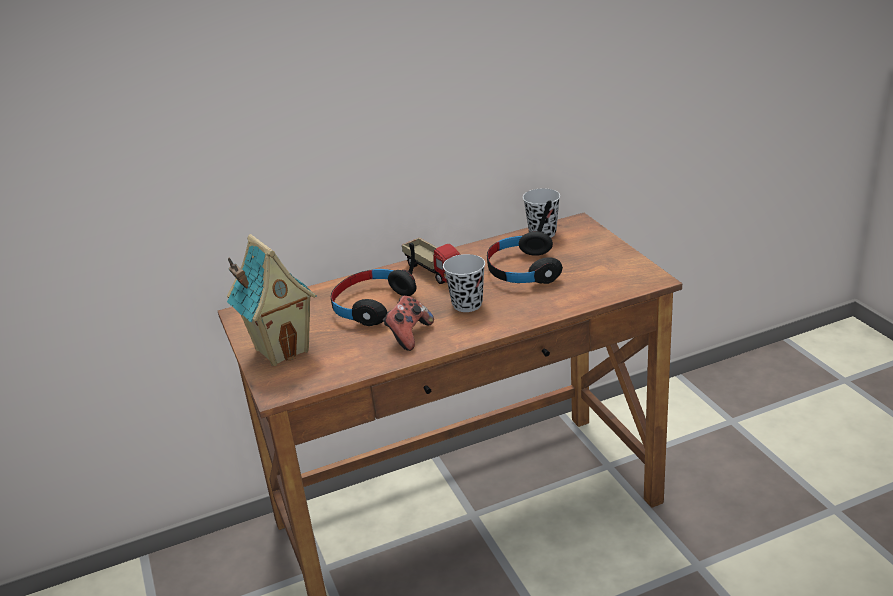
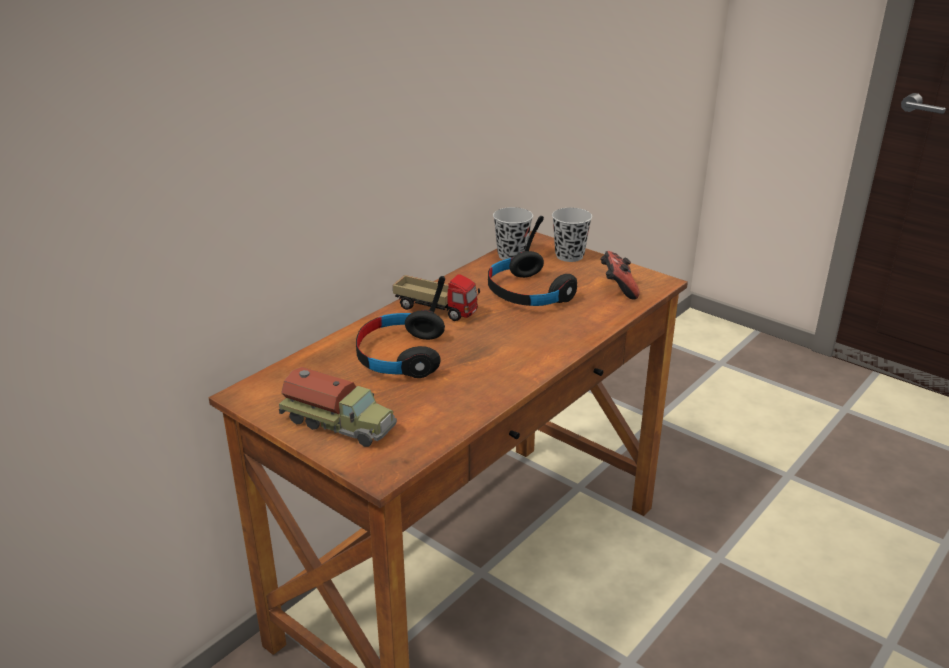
camera: 30 degrees left, 0 degrees up
(282, 349) = (339, 424): toy house -> toy truck
(409, 335) = (474, 379): game controller -> game controller (617, 288)
(467, 304) = (505, 336): black cup -> black cup (569, 256)

